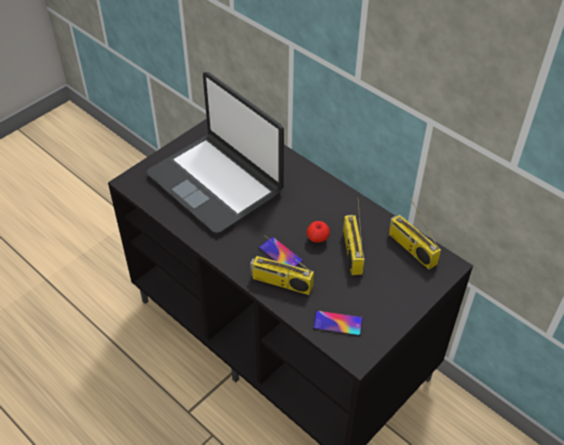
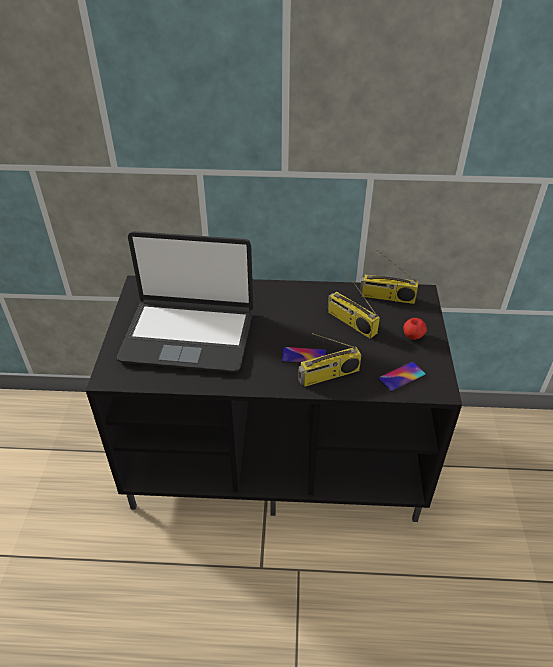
camera: 40 degrees left, 5 degrees down
(317, 239) = (317, 329): apple -> apple (413, 336)

